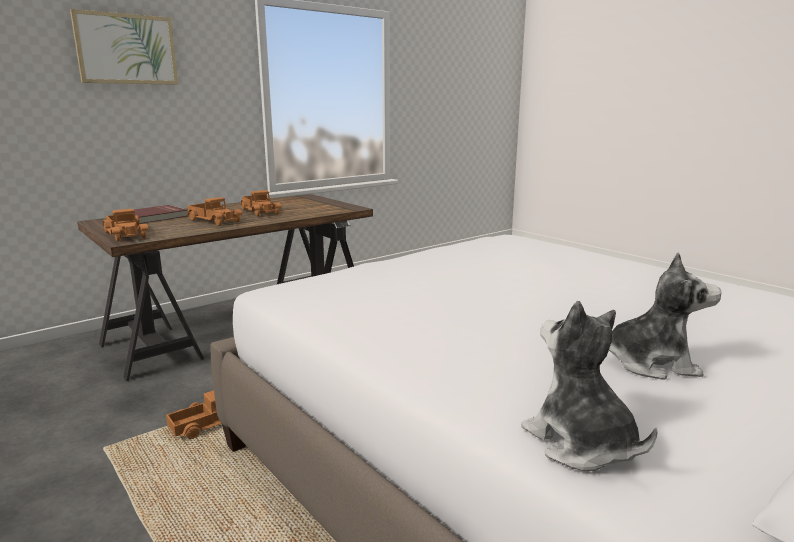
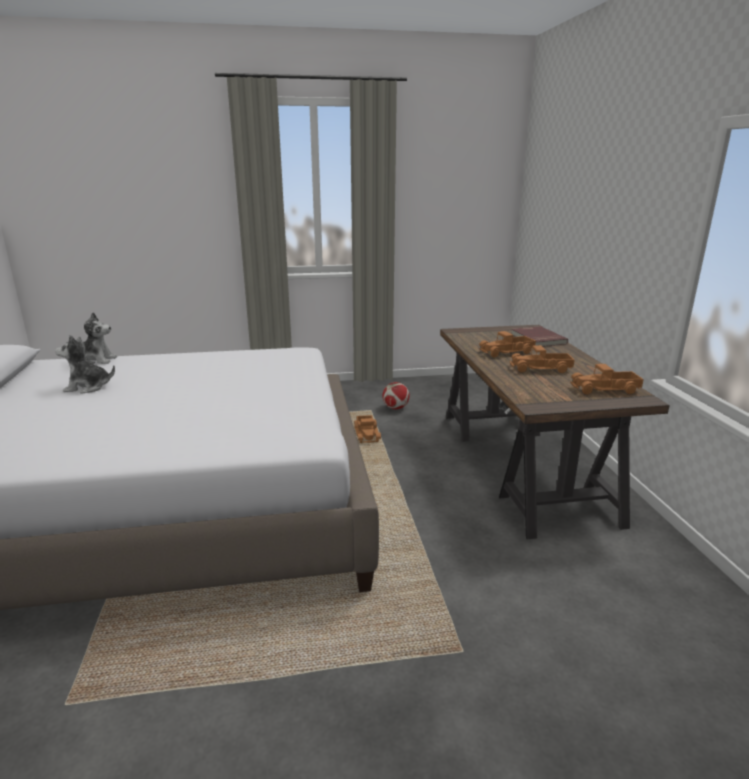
camera: 120 degrees right, 5 degrees up
(88, 428) = (395, 408): none -> football
(126, 49) = (609, 194): picture -> none
(127, 234) = (475, 332): toy truck -> toy truck (605, 389)
(651, 363) = (88, 387): plush toy -> plush toy turned 45 degrees clockwise

